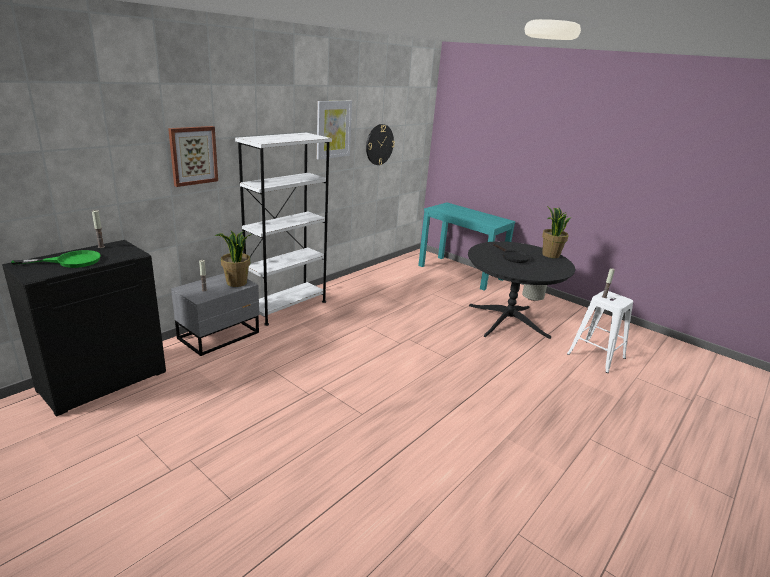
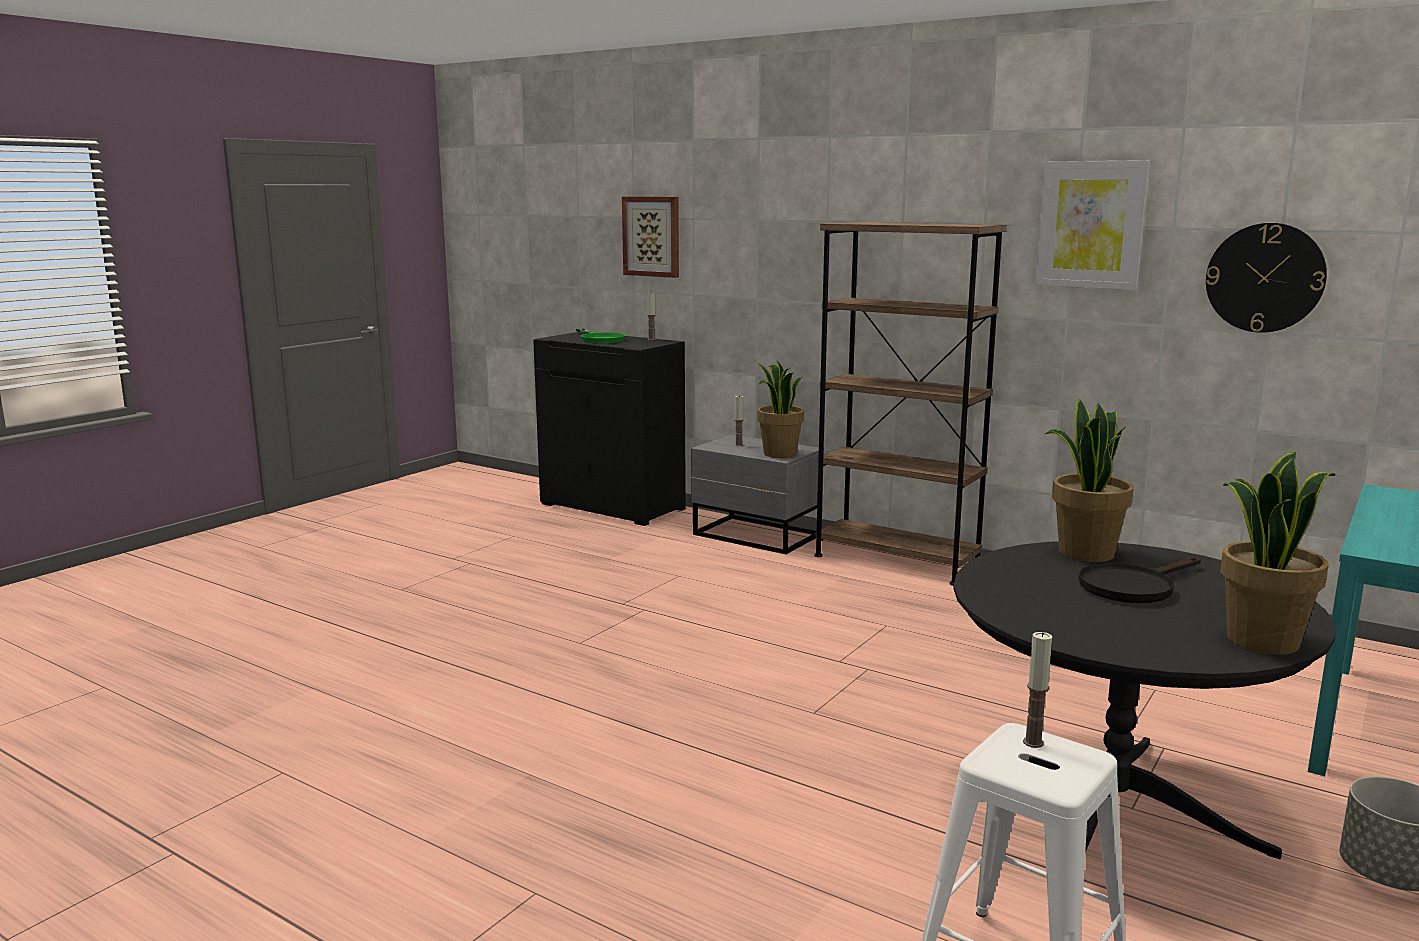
camera: 85 degrees right, 10 degrees down
(193, 155) = (789, 243): picture -> picture (652, 236)
(287, 307) = (896, 561): white bookcase -> brown bookcase
(481, 255) = (1085, 553): none -> potted plant

